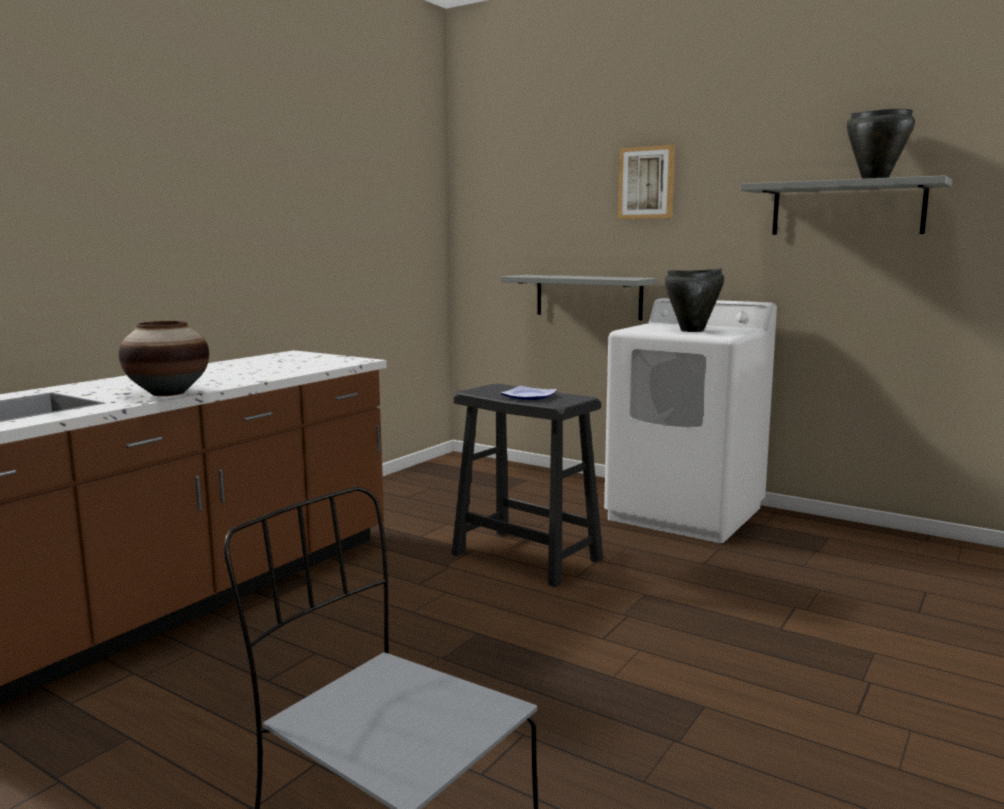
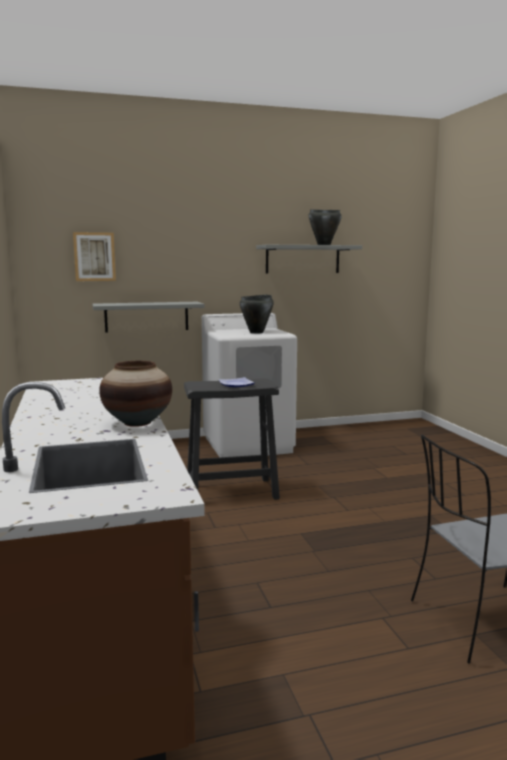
camera: 50 degrees left, 0 degrees up
(646, 183) = (186, 239): picture -> picture (94, 256)

